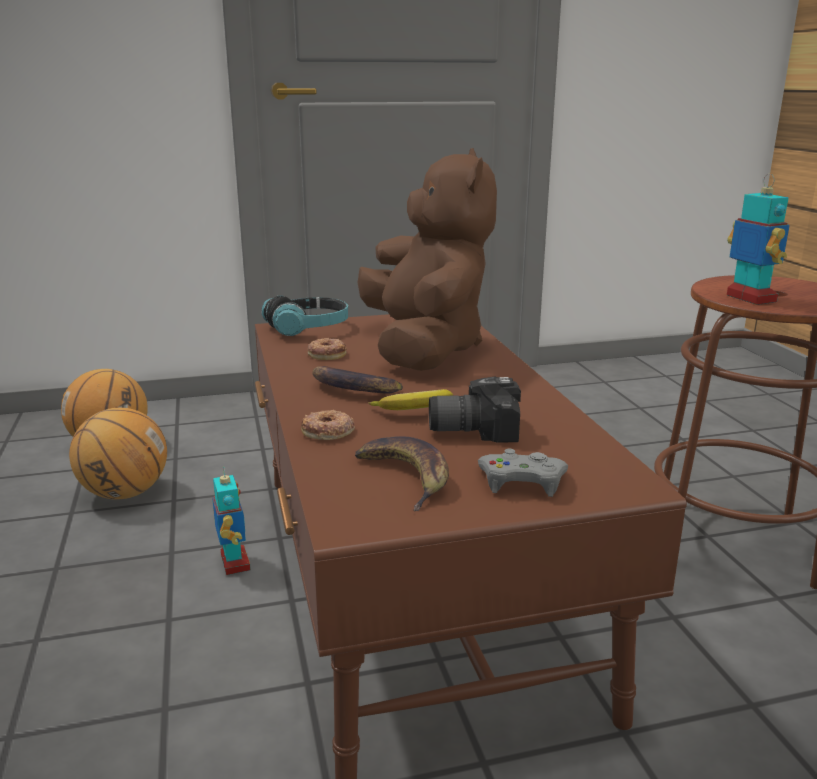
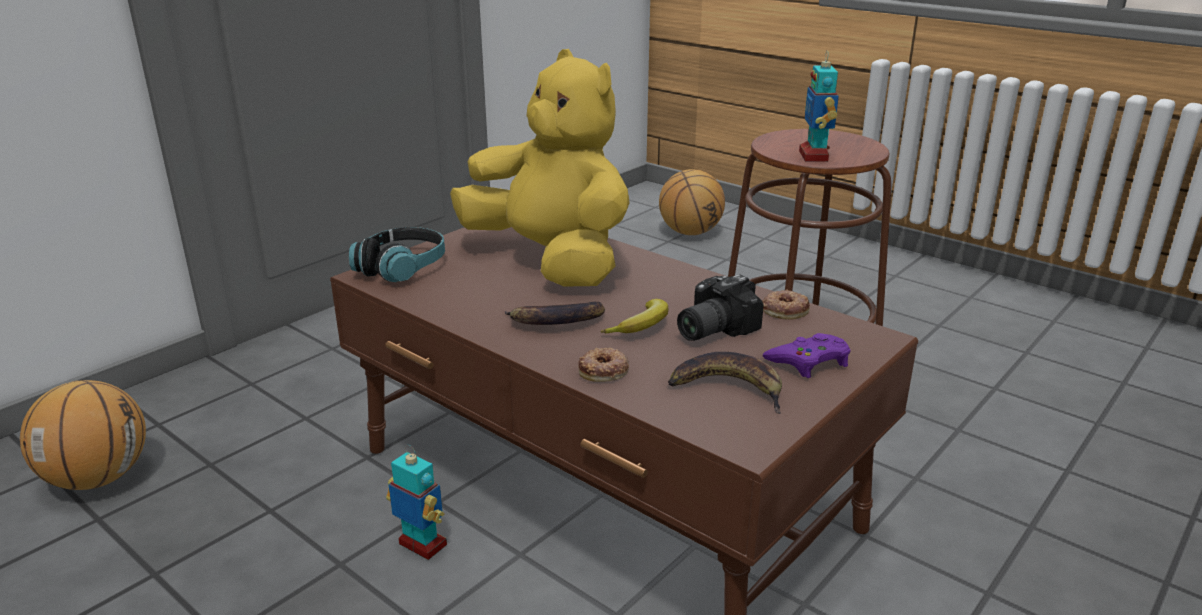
camera: 35 degrees left, 5 degrees up
(124, 493) = (197, 526): basketball -> basketball (690, 233)
(327, 354) = (470, 291): donut -> donut (784, 309)
(424, 348) = (551, 261): brown plush toy -> yellow plush toy
(522, 481) = (809, 361): grey game controller -> purple game controller
(750, 298) = (814, 156): toy robot -> toy robot turned 120 degrees counterclockwise

